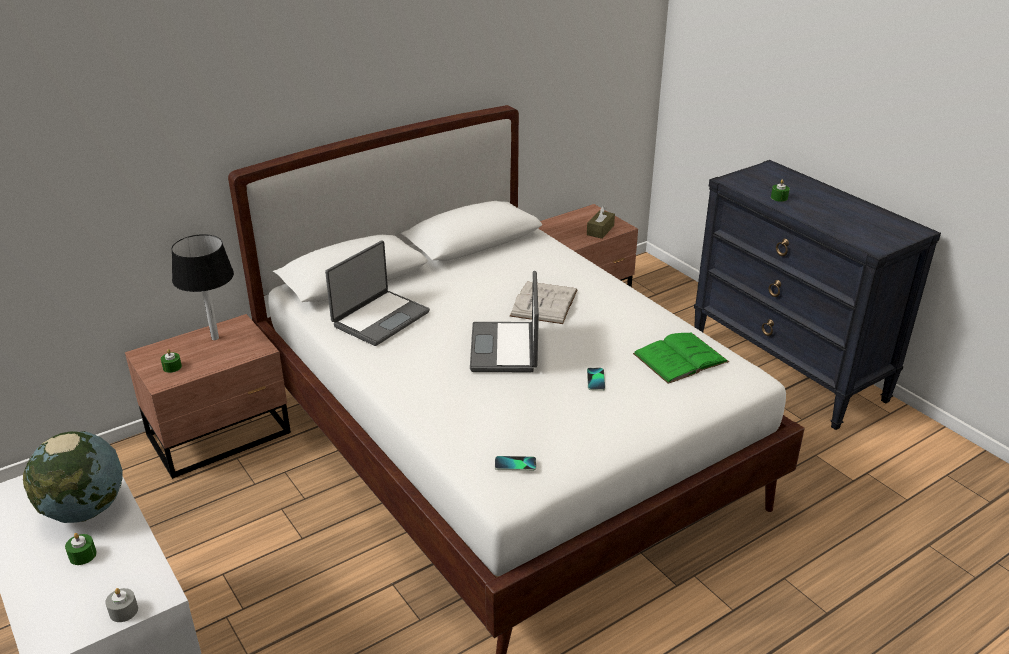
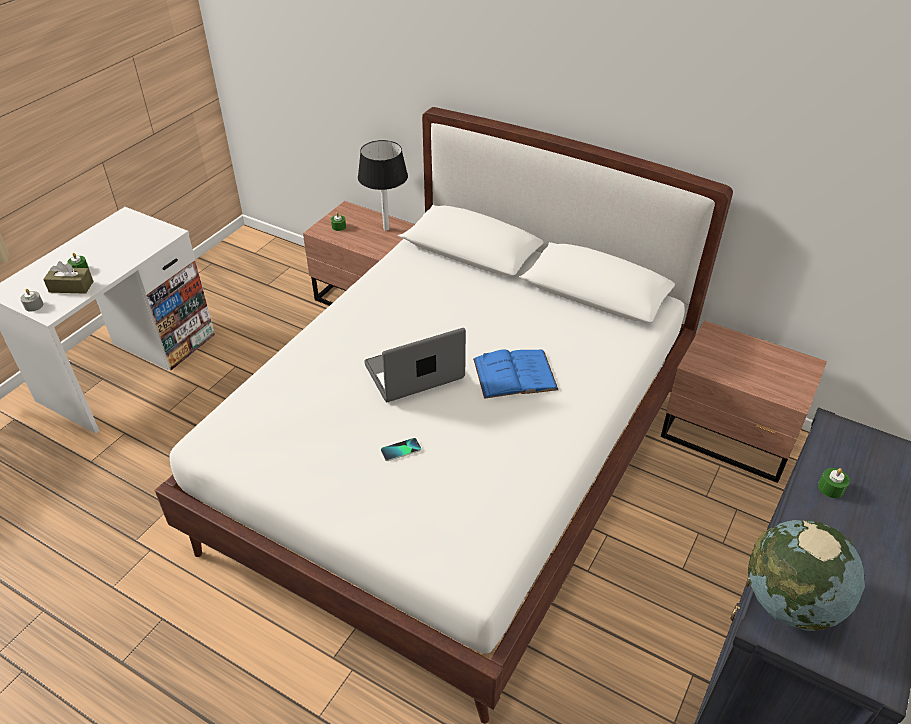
camera: 65 degrees right, 10 degrees up
(85, 510) = (121, 251): globe -> globe (790, 602)
(380, 318) = (417, 286): laptop -> none
(515, 464) = (243, 433): phone -> none
(544, 303) = (515, 374): white book -> blue book
(600, 230) = (768, 384): brown tissue box -> brown tissue box (71, 287)
(680, 358) = (479, 506): green book -> none

